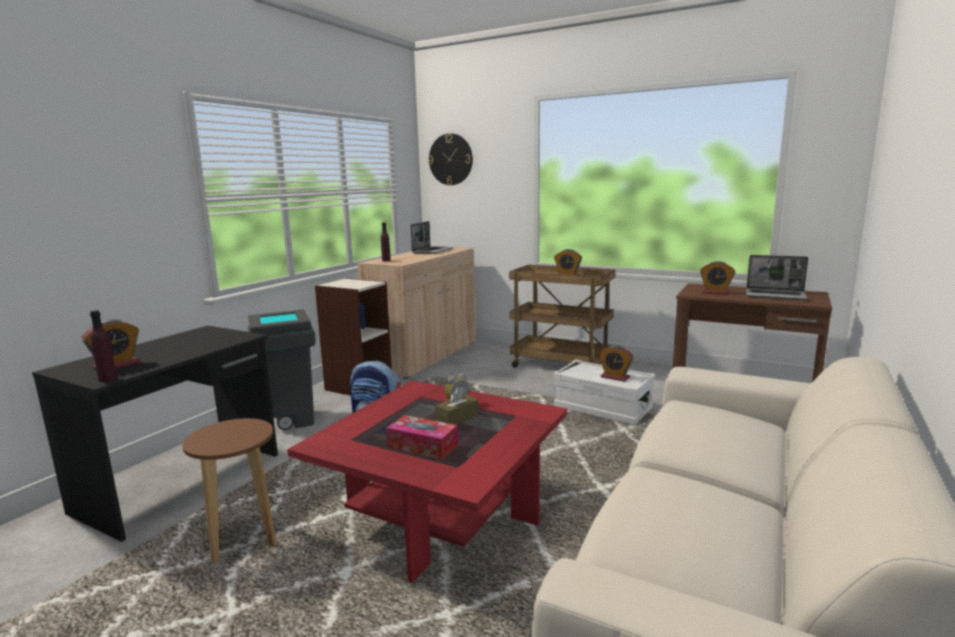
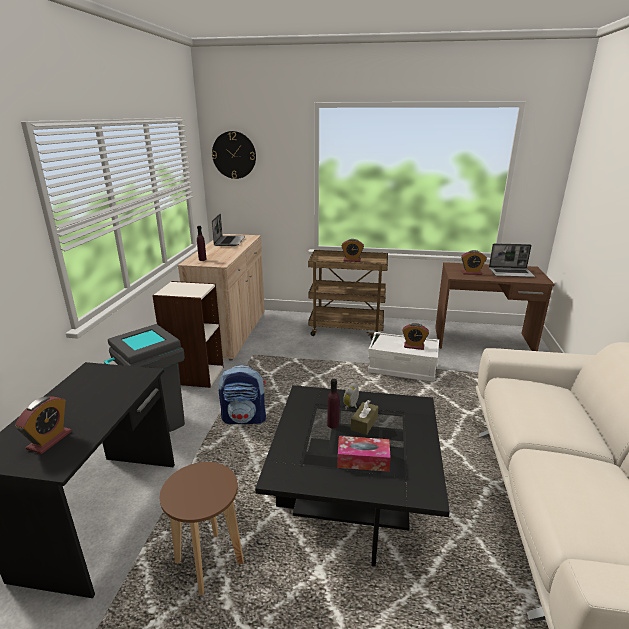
camera: 20 degrees left, 10 degrees up
(107, 379) = (62, 463): purple bottle -> purple bottle (333, 424)
(440, 516) = (353, 497): red coffee table -> black coffee table

